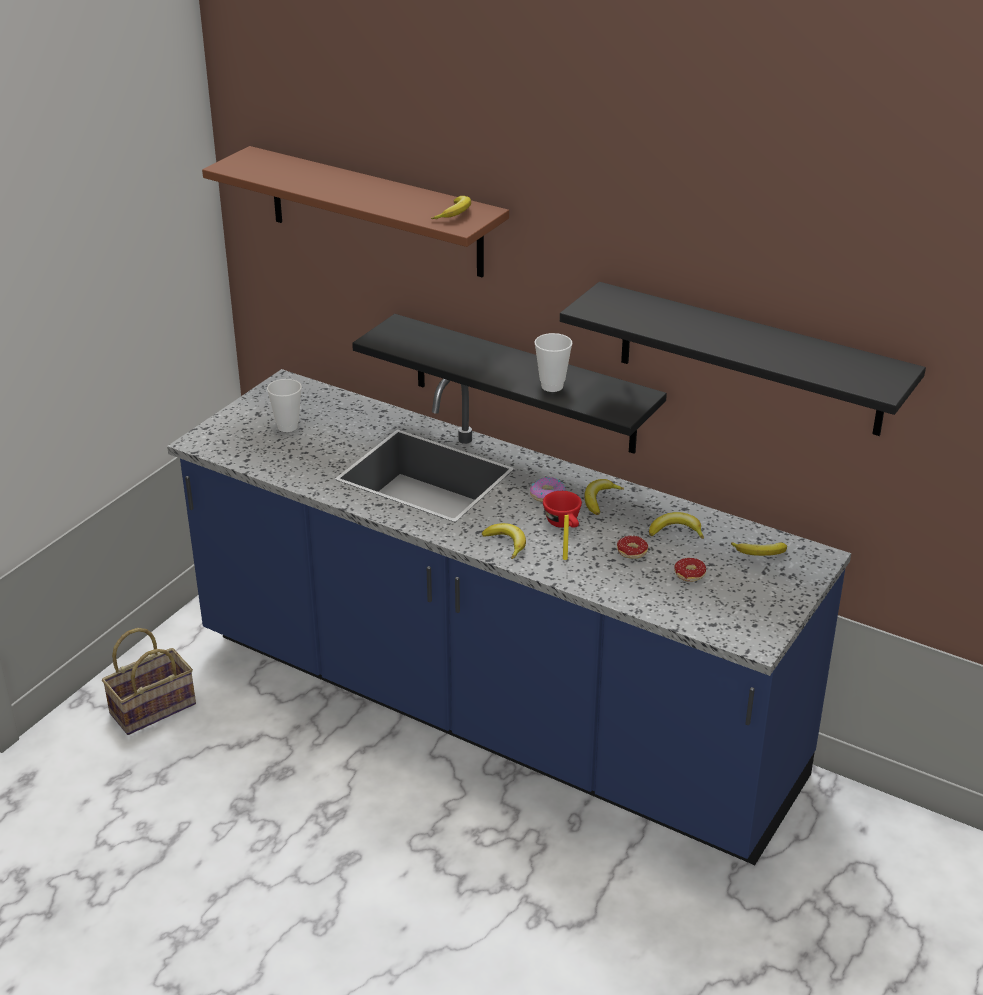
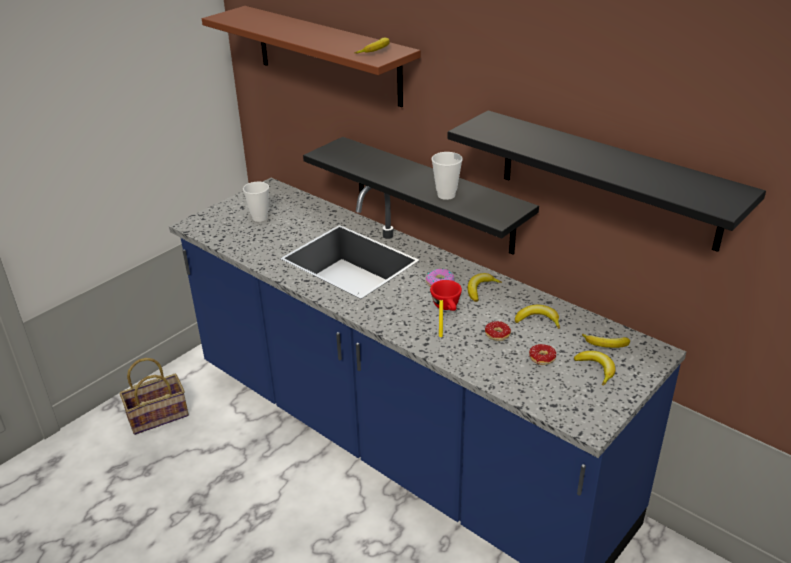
camera: 10 degrees right, 0 degrees up
(506, 543) = (396, 319): banana -> banana (596, 369)

